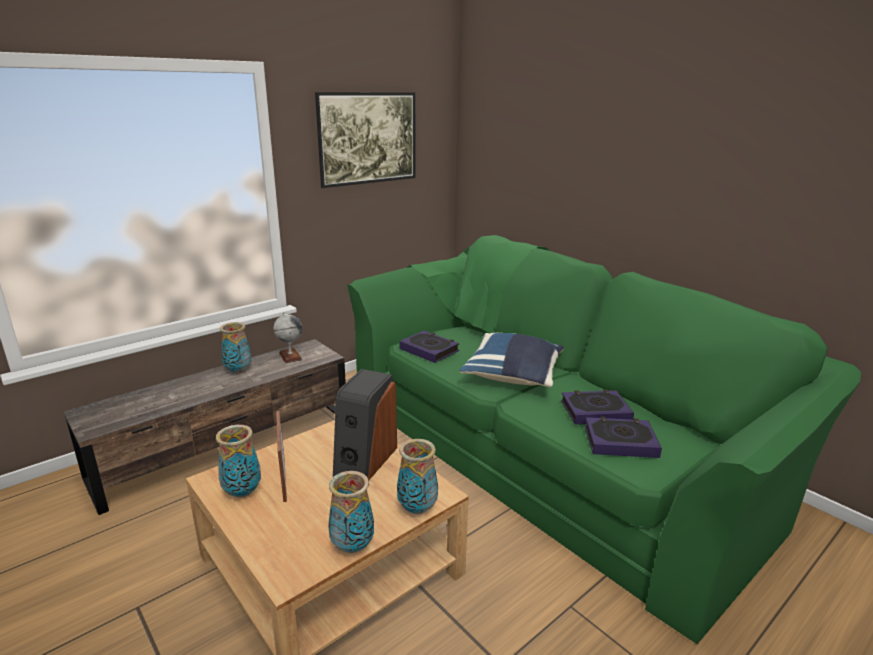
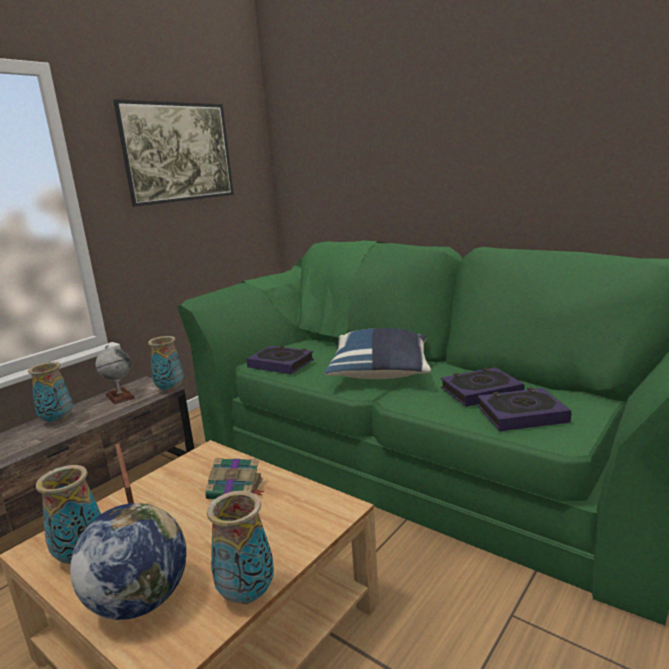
camera: 10 degrees left, 5 degrees down
(277, 534) = (139, 601): none -> globe
(365, 460) = (236, 489): speaker -> book
(418, 508) = (317, 531): vase -> vase (171, 389)

